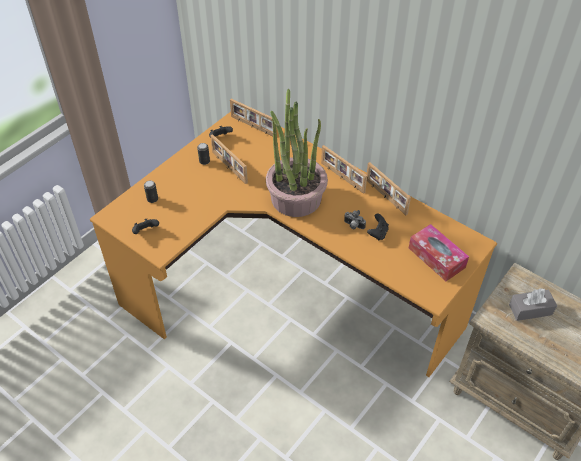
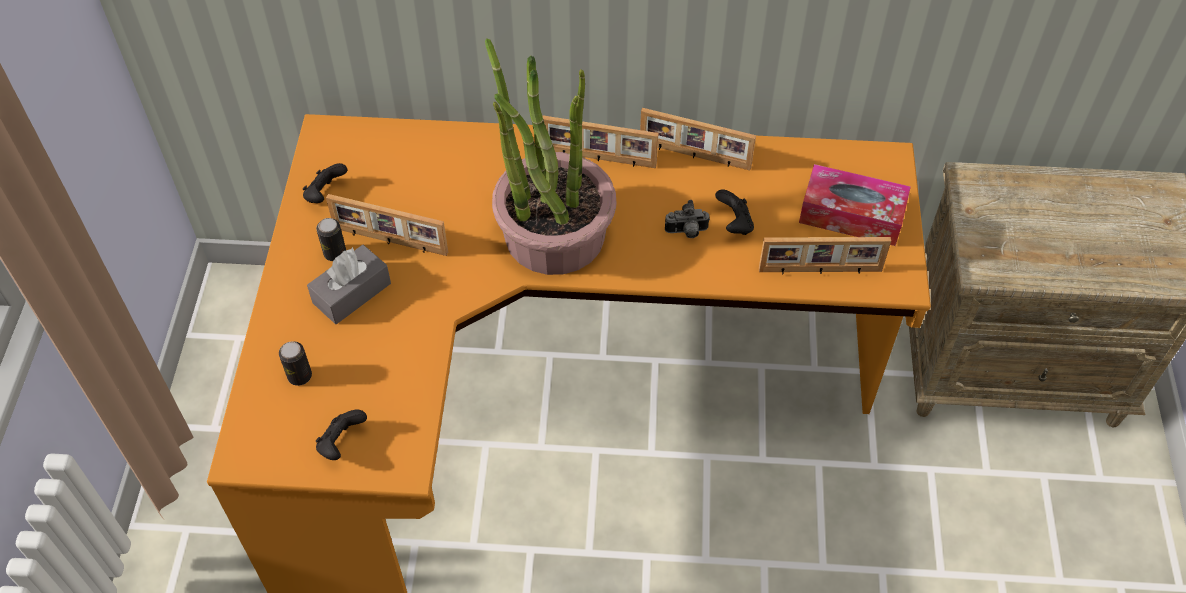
camera: 35 degrees left, 5 degrees up
(253, 127) = (367, 144): picture frame -> picture frame (820, 271)
(530, 309) = (1024, 223): grey tissue box -> grey tissue box (352, 293)

